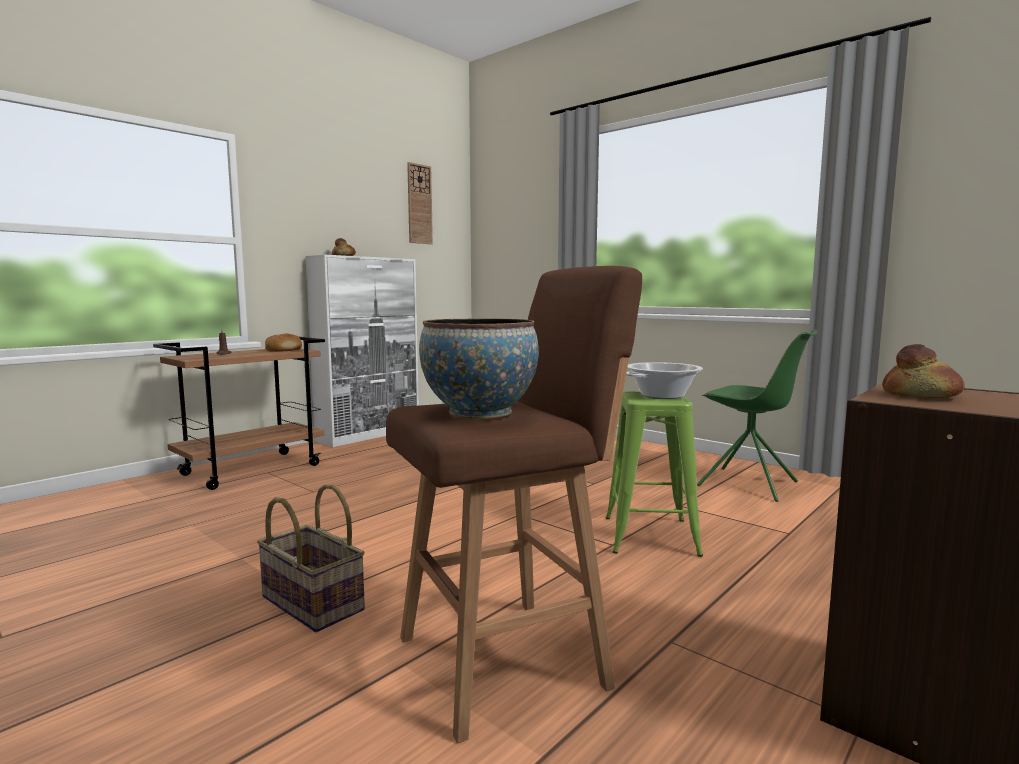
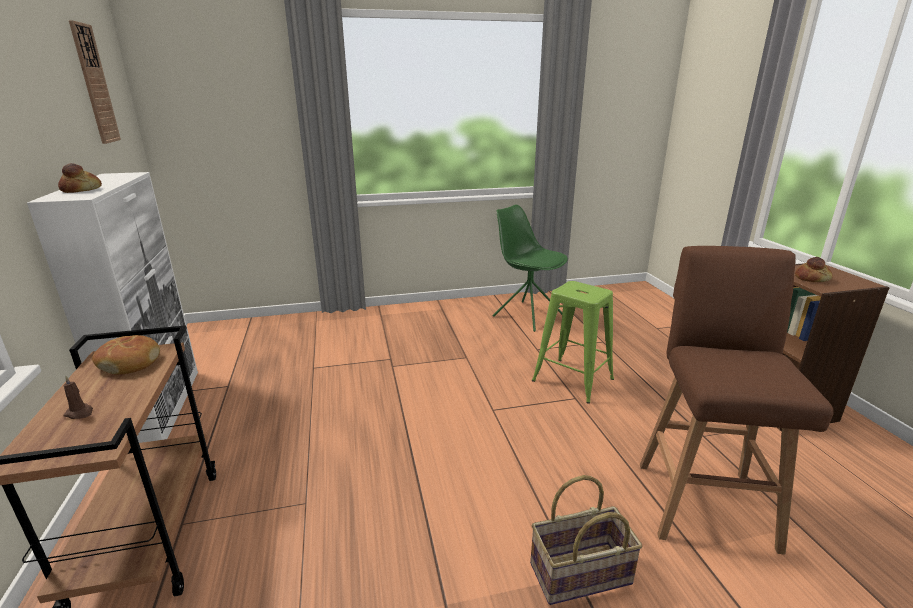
camera: 55 degrees left, 15 degrees up
(479, 412) = (763, 371): bowl -> none
(662, 395) = (581, 288): cooking pot -> none
(749, 484) = (527, 315): green chair -> green chair turned 120 degrees counterclockwise

